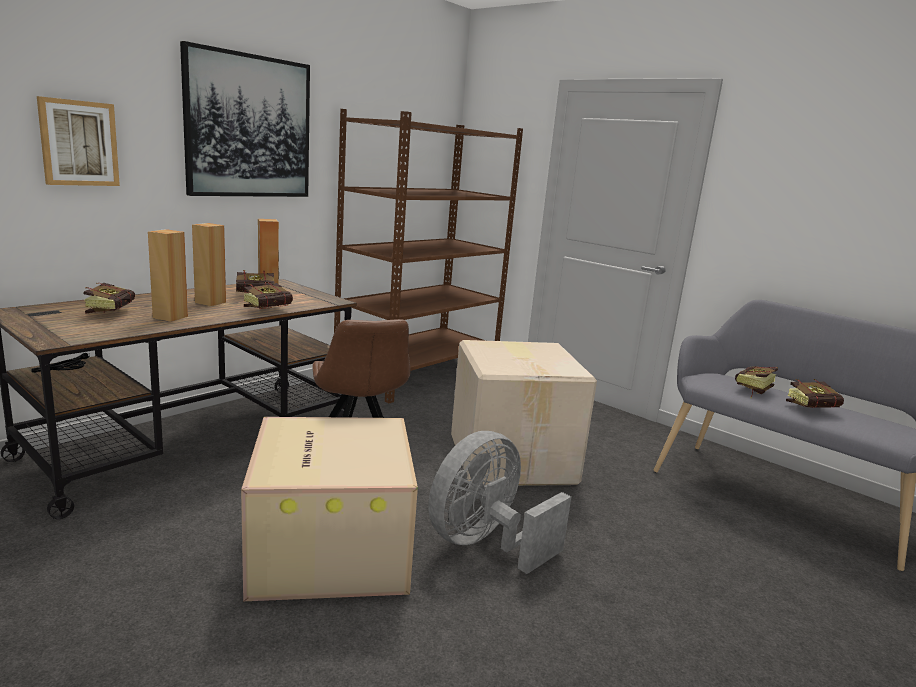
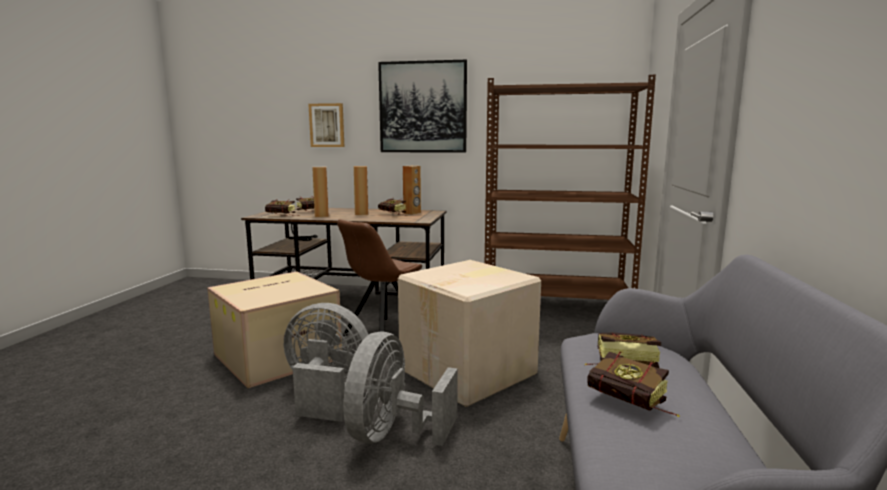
camera: 60 degrees right, 5 degrees down
(272, 310) = (372, 219): book -> book (283, 216)
(600, 533) = (393, 434): none -> grey fan

